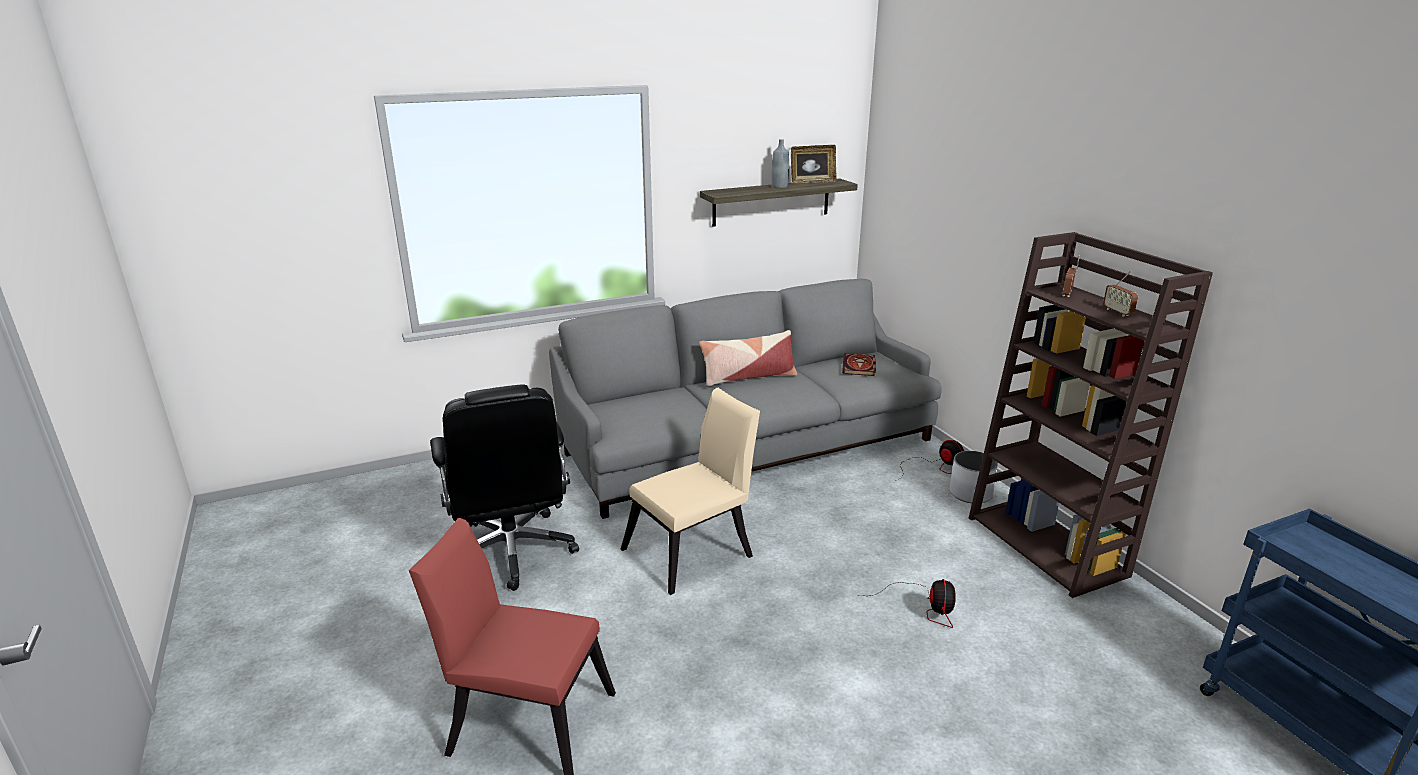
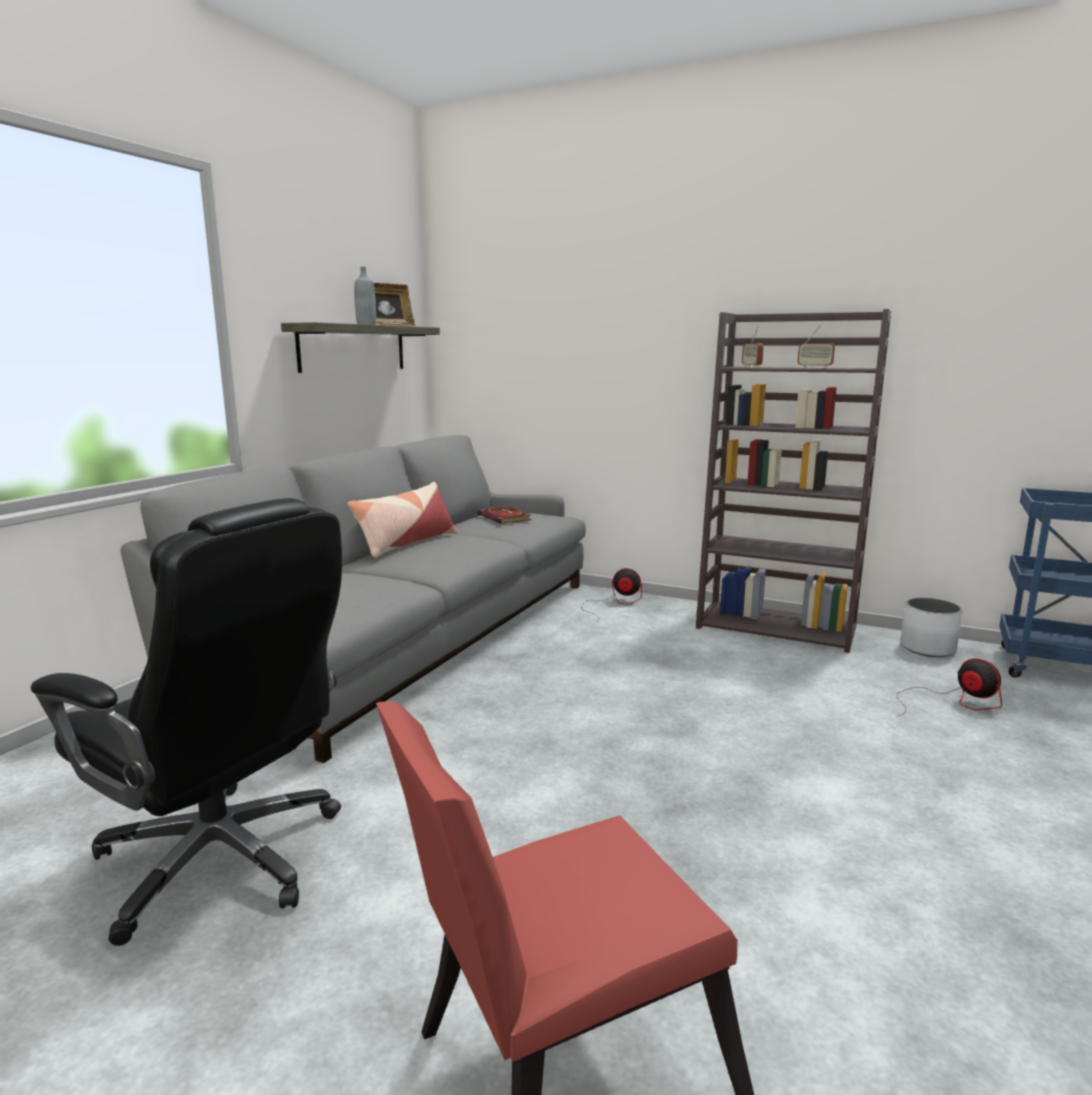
camera: 40 degrees left, 10 degrees down
(694, 550) = (493, 747): beige chair -> none
(924, 607) = (773, 702): fan -> fan (952, 702)
(970, 493) = (669, 612): white planter -> white planter (927, 648)

